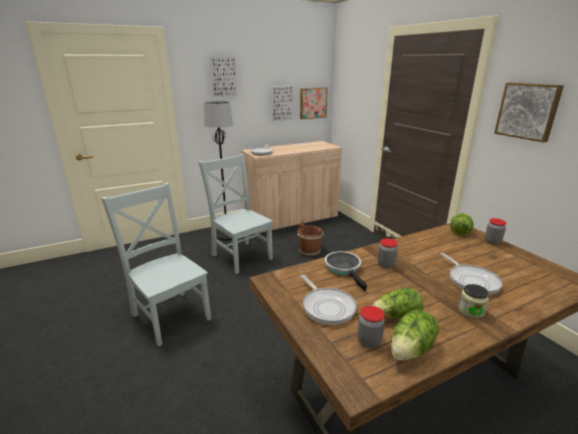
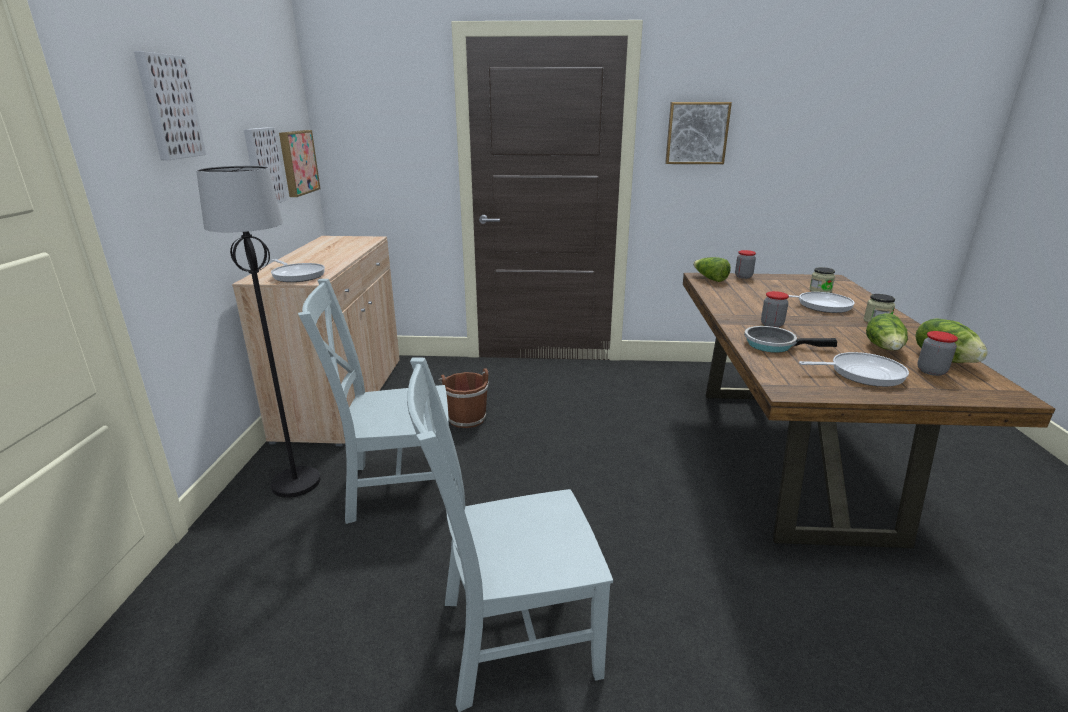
camera: 60 degrees left, 0 degrees up
(518, 278) = (820, 291): none -> jar

